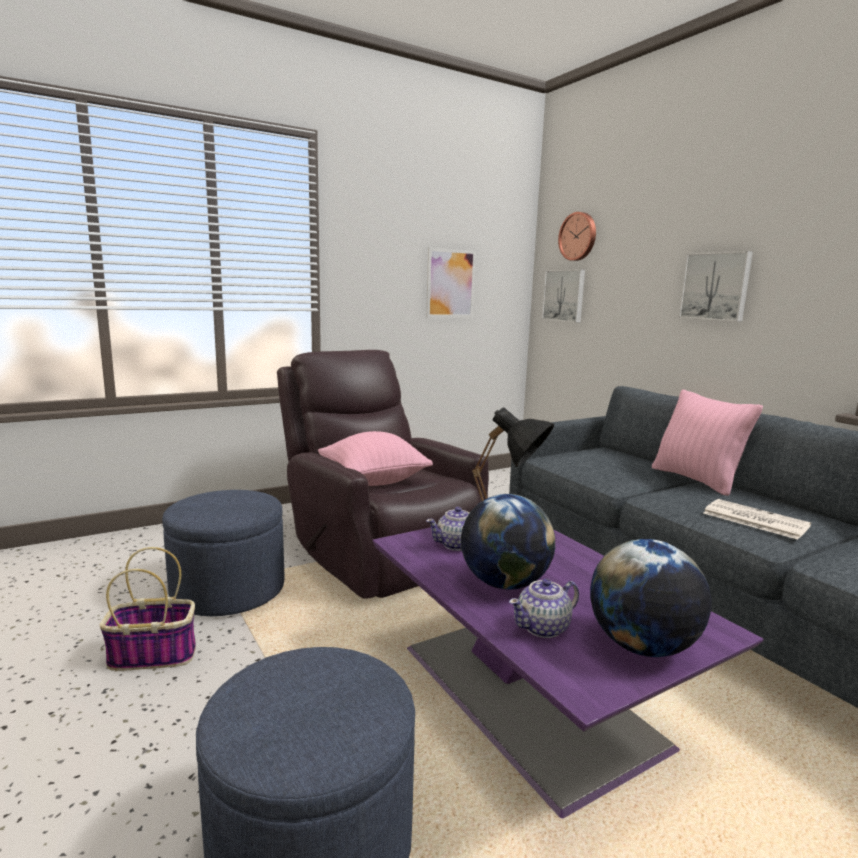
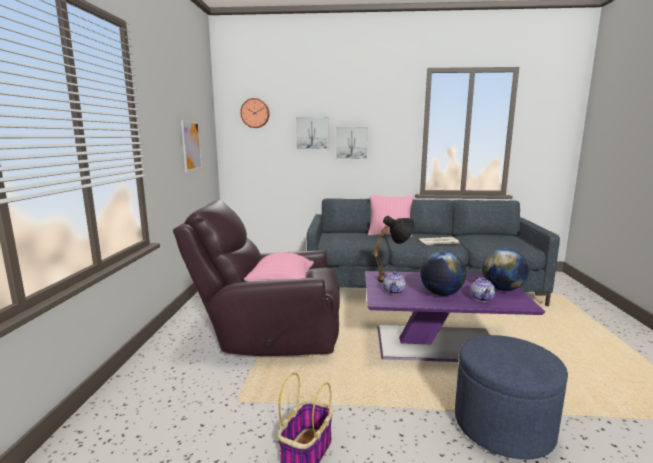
camera: 55 degrees left, 0 degrees up
(228, 590) = (251, 402): blue ottoman -> none
(564, 295) = (249, 149): picture -> picture (312, 133)

